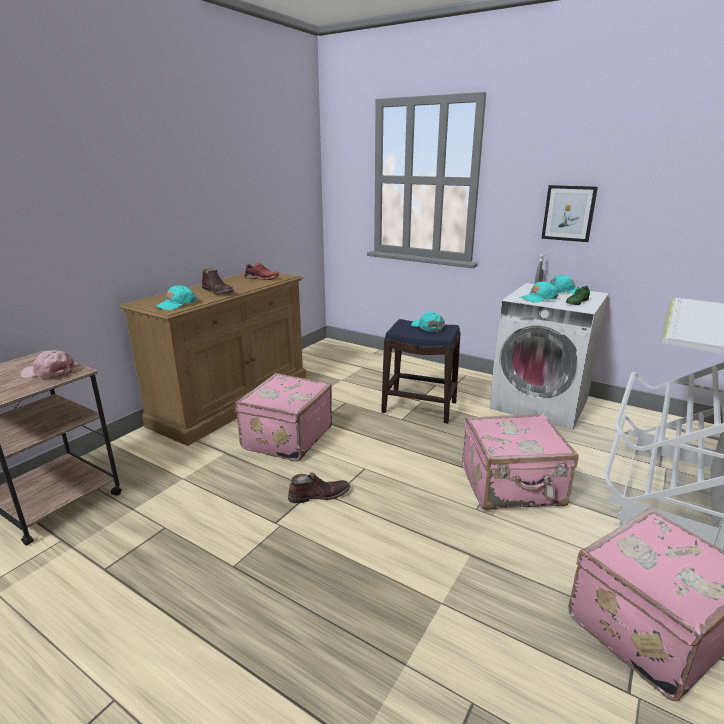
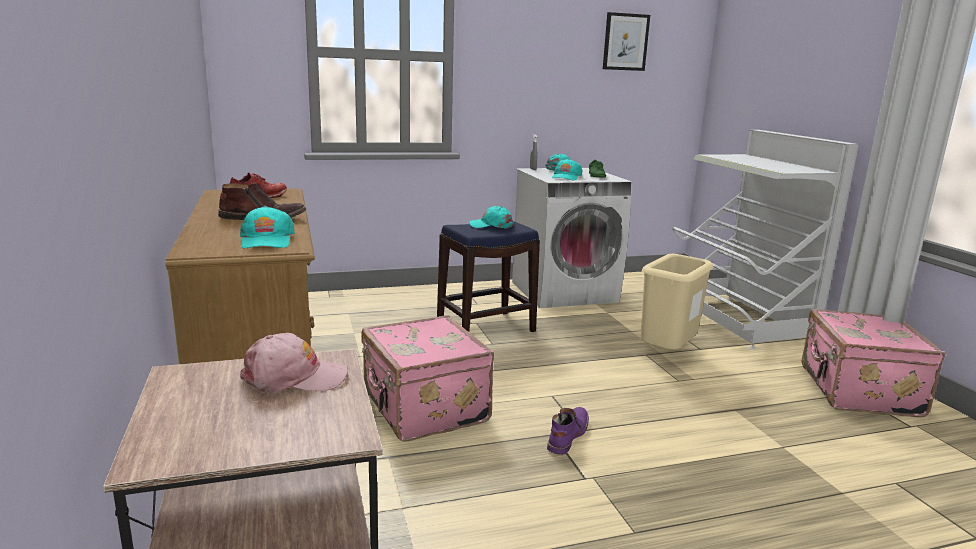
camera: 50 degrees left, 5 degrees down
(49, 372) = (294, 377): pink cap -> pink cap turned 150 degrees counterclockwise
(319, 495) = (566, 436): brown boot -> purple boot
(512, 487) = (666, 355): pink suitcase -> beige trash can
(568, 213) = (549, 91): picture -> picture (625, 42)

